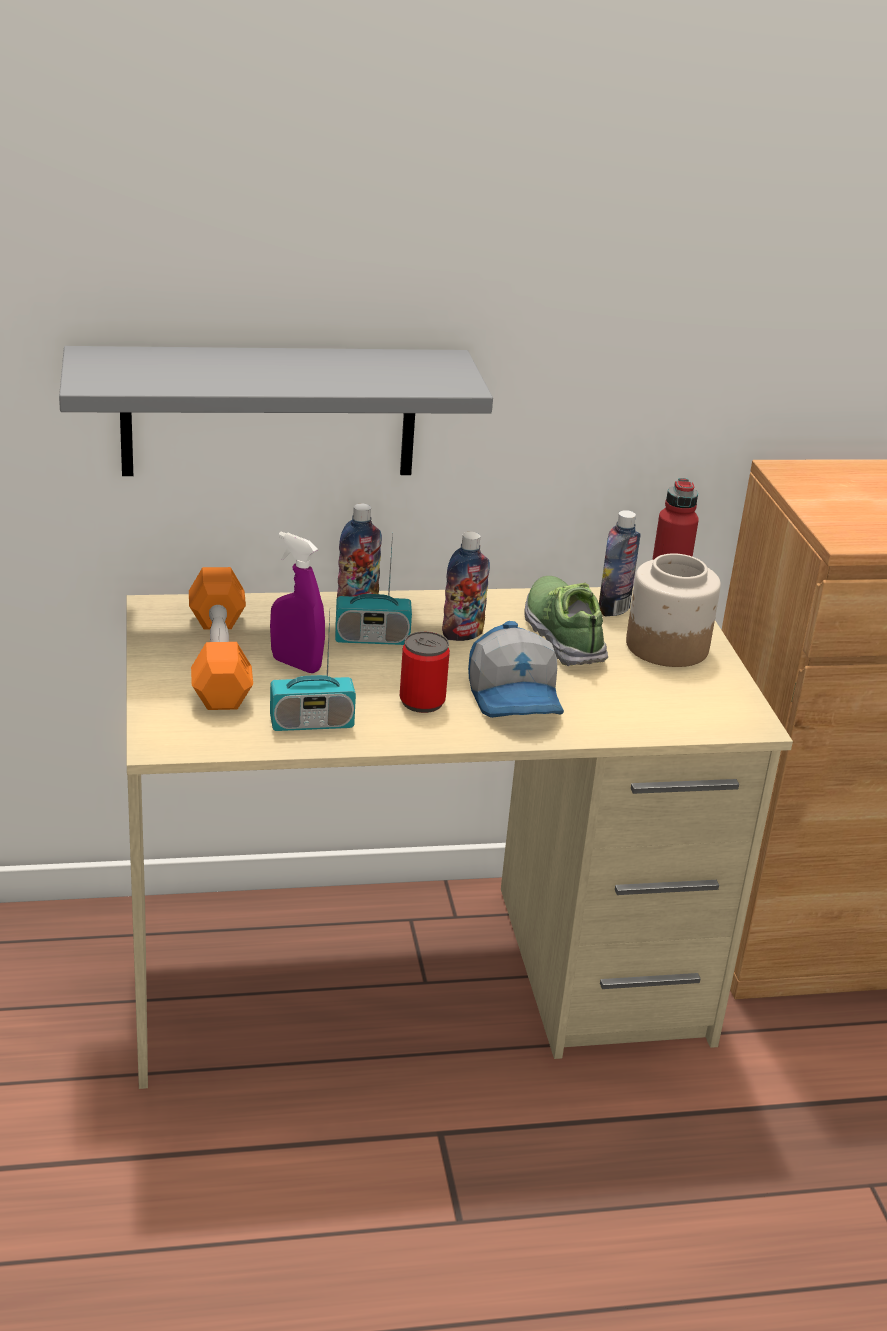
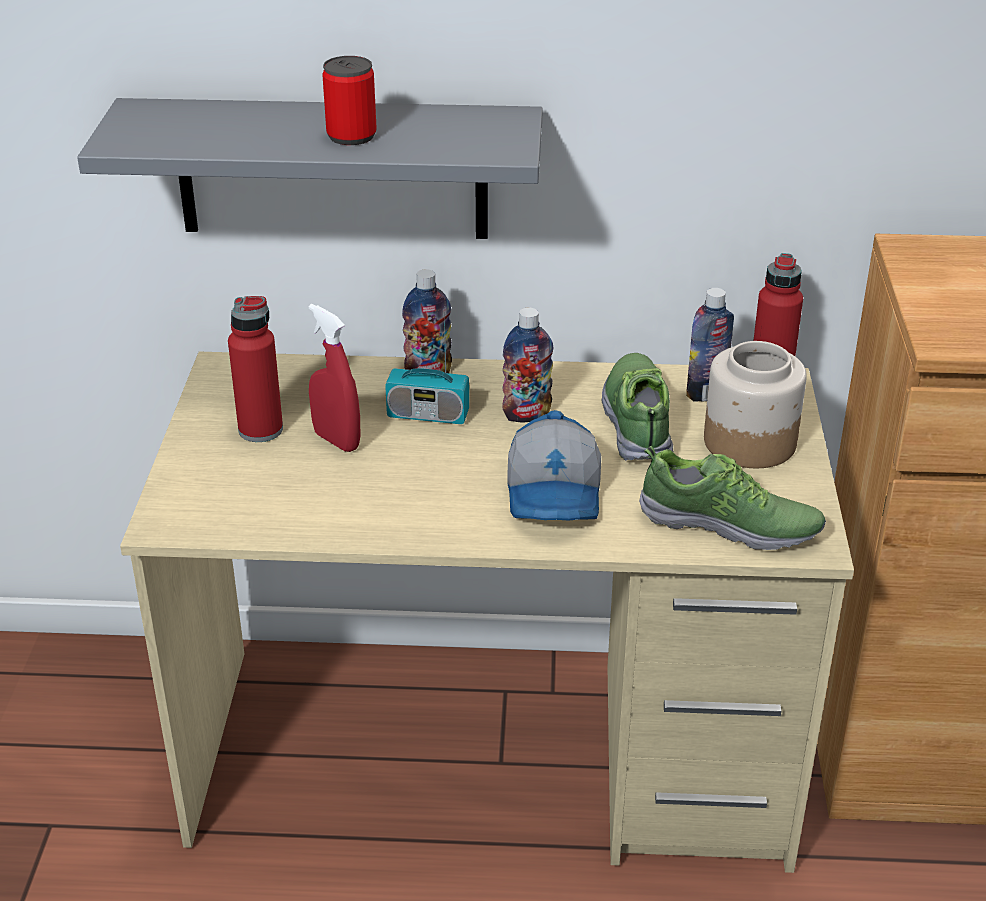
camera: 15 degrees right, 5 degrees up
(219, 659) = (260, 430): orange dumbbell -> red bottle
(296, 664) = (336, 441): purple spray bottle -> red spray bottle
(311, 723) = (325, 511): radio -> none
(422, 702) = (452, 493): can -> can (351, 136)
(676, 713) = (729, 525): none -> shoe

